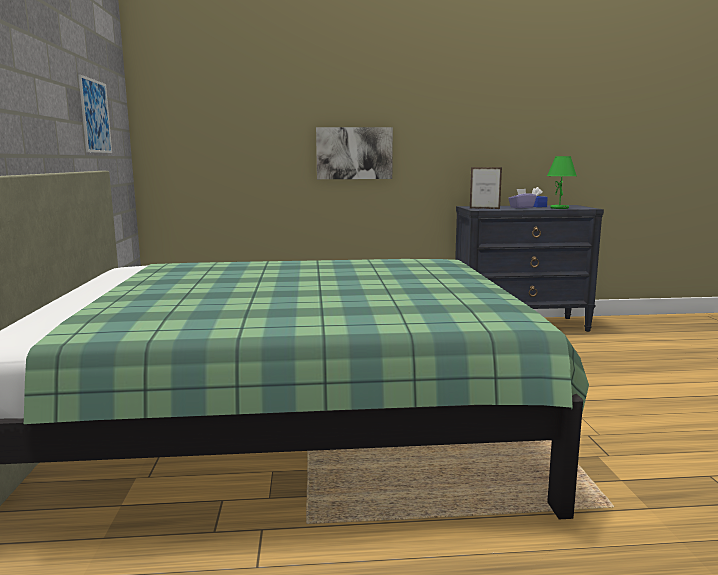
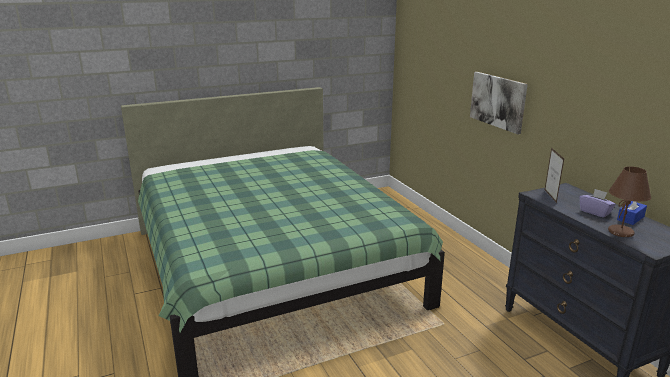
camera: 70 degrees right, 10 degrees up
(95, 116) = (331, 52): picture -> none
(559, 208) = (621, 232): green table lamp -> brown table lamp

